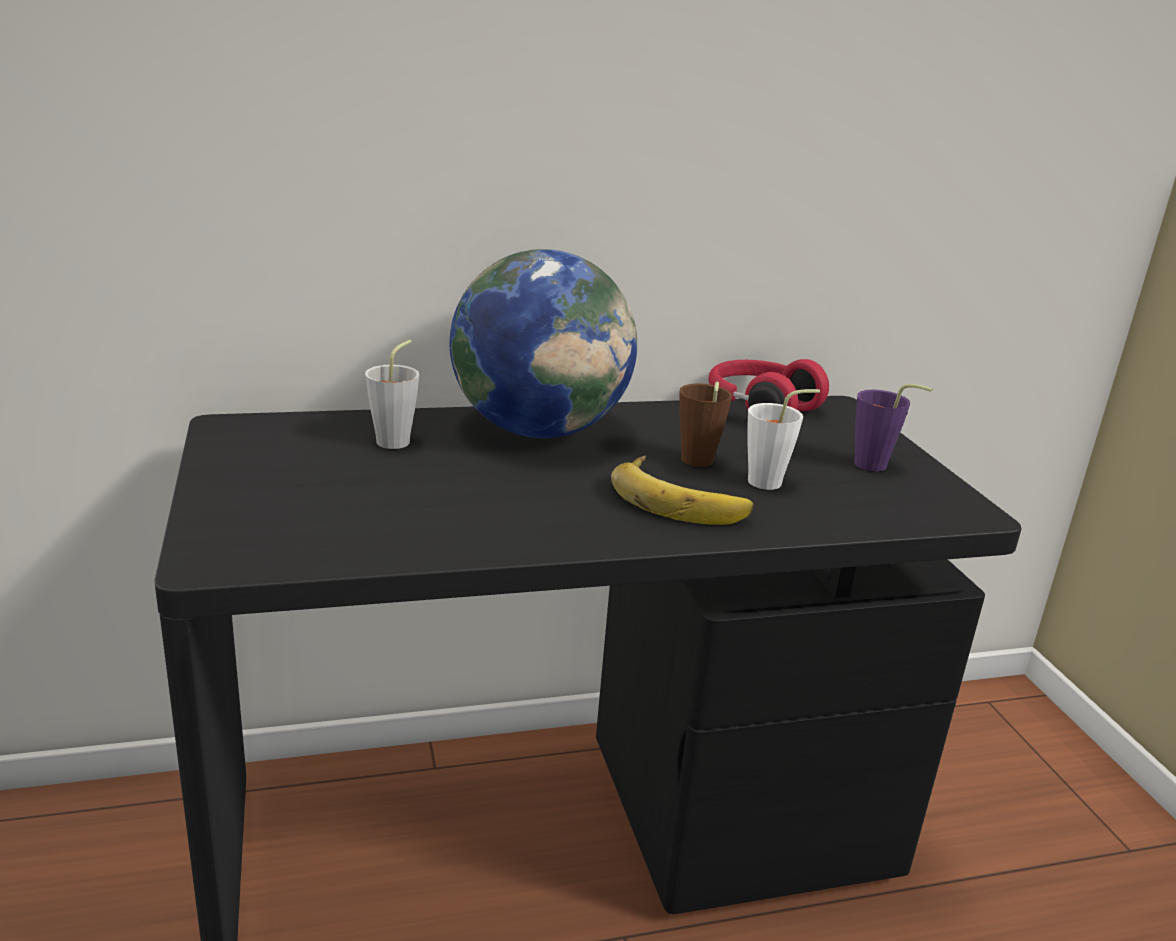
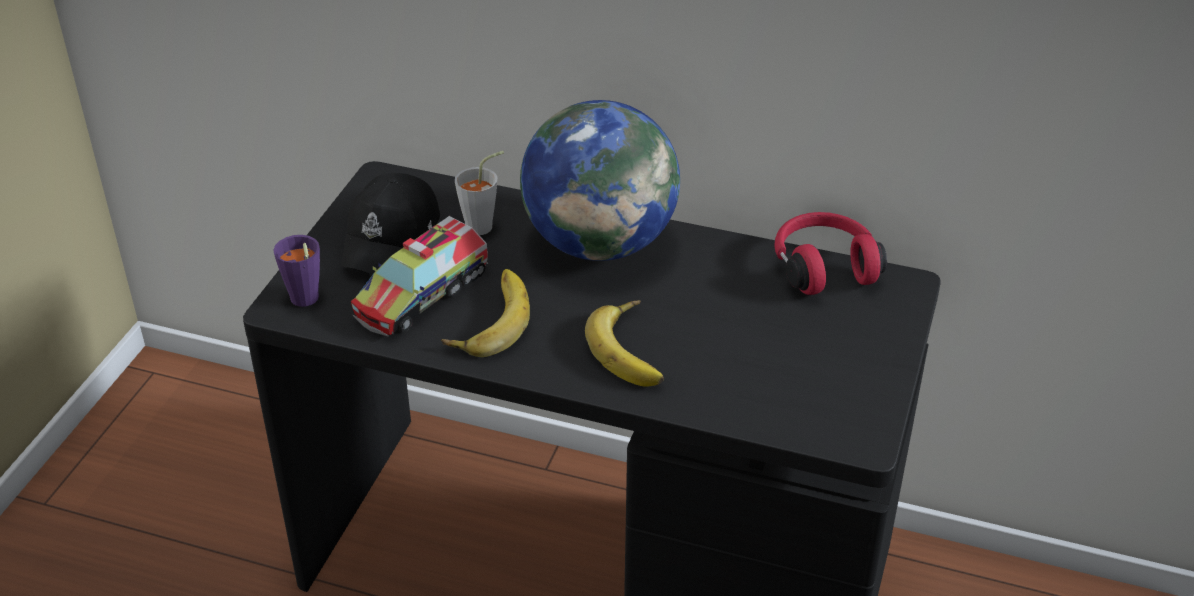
camera: 35 degrees right, 15 degrees up
(295, 469) = (392, 237): none -> black cap
(390, 507) = (422, 294): none -> toy truck
(495, 511) = (487, 319): none -> banana
(696, 463) = (689, 316): brown cup -> none
(772, 482) = (729, 355): white cup -> none
(877, 467) = (845, 367): purple cup -> purple cup (305, 301)

